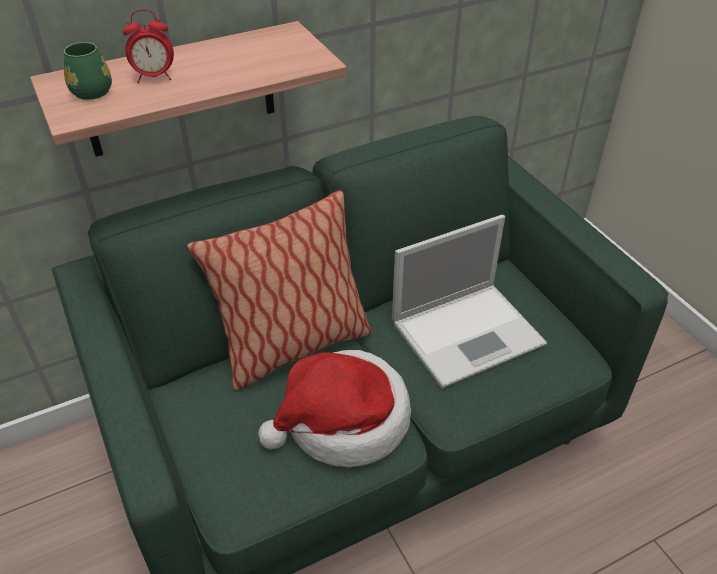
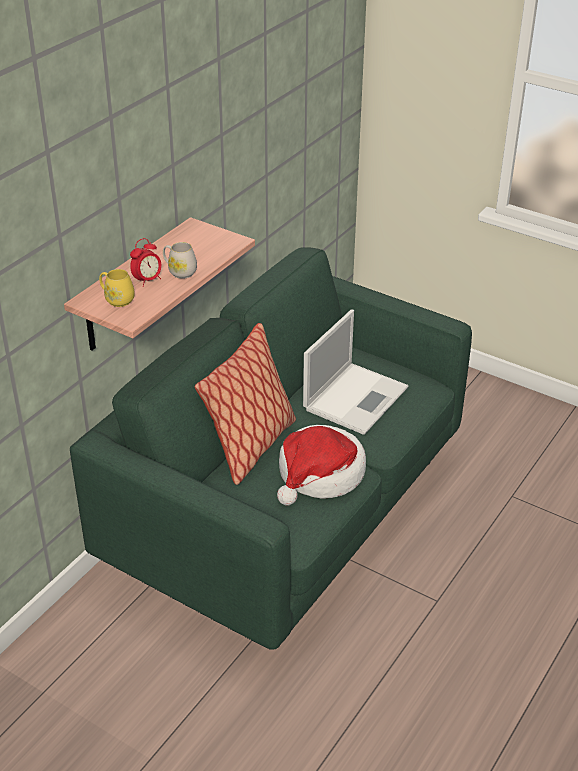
camera: 30 degrees left, 5 degrees down
(90, 89) = (116, 299): green mug -> yellow mug
(205, 78) = (179, 271): none -> white mug

